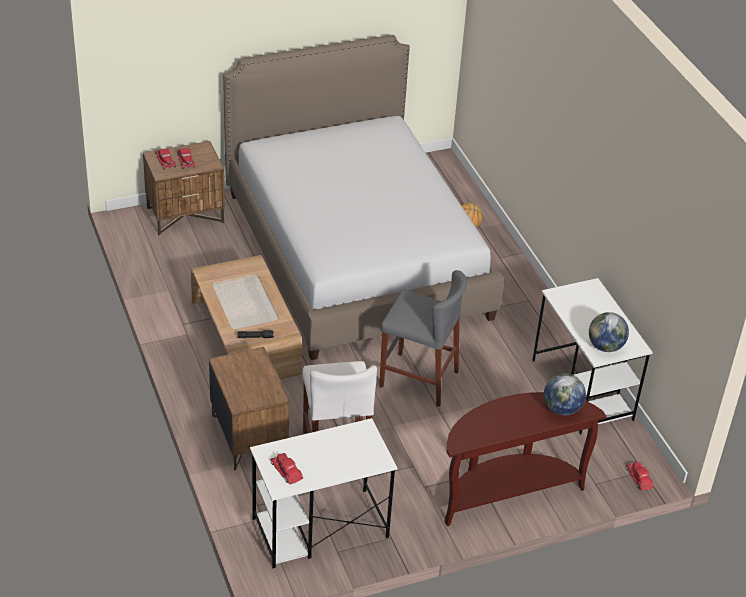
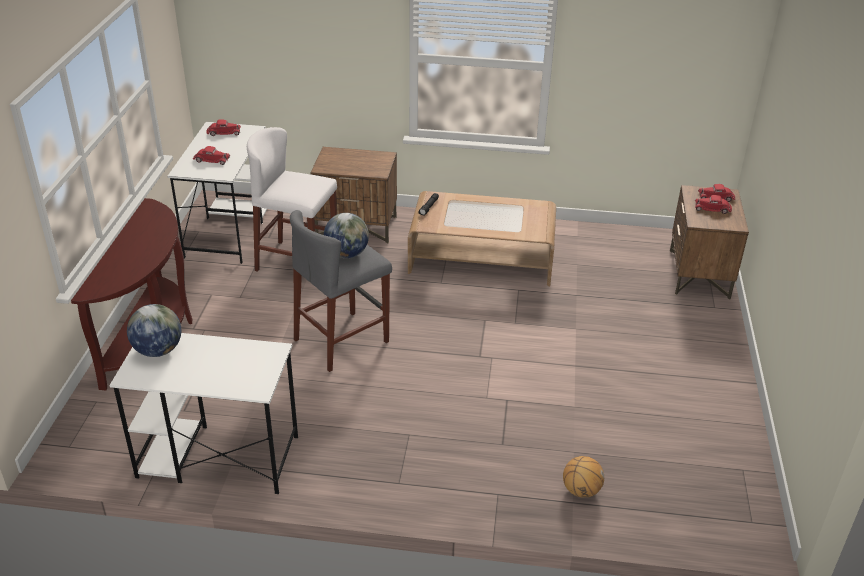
camera: 120 degrees right, 5 degrees down
(356, 254) = (572, 369): bed -> none
(561, 409) = (114, 276): globe -> globe (347, 254)
(639, 478) = (64, 438): red toy car -> red toy car (211, 160)

